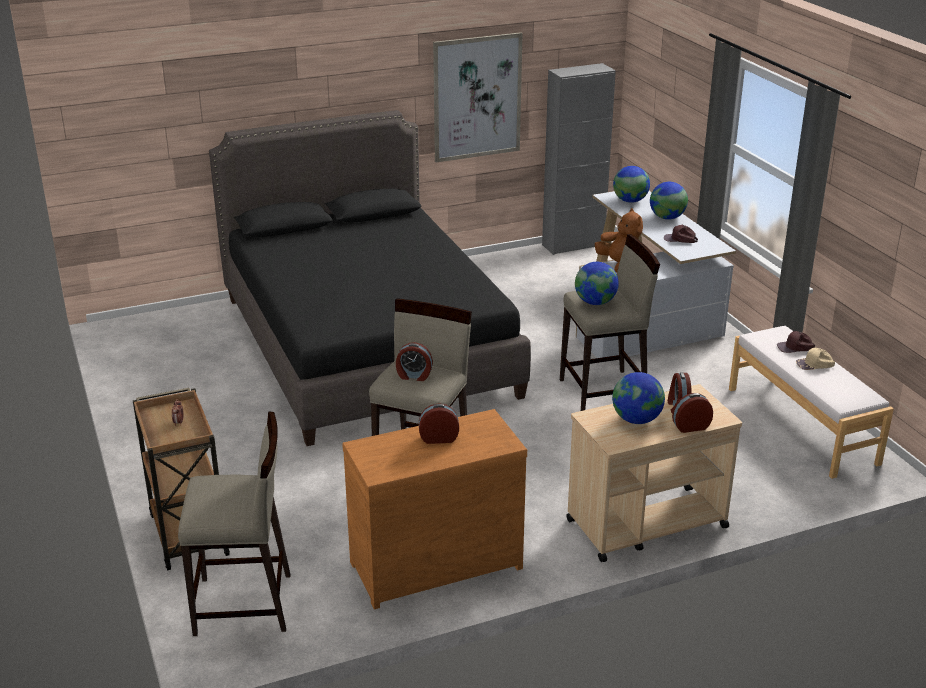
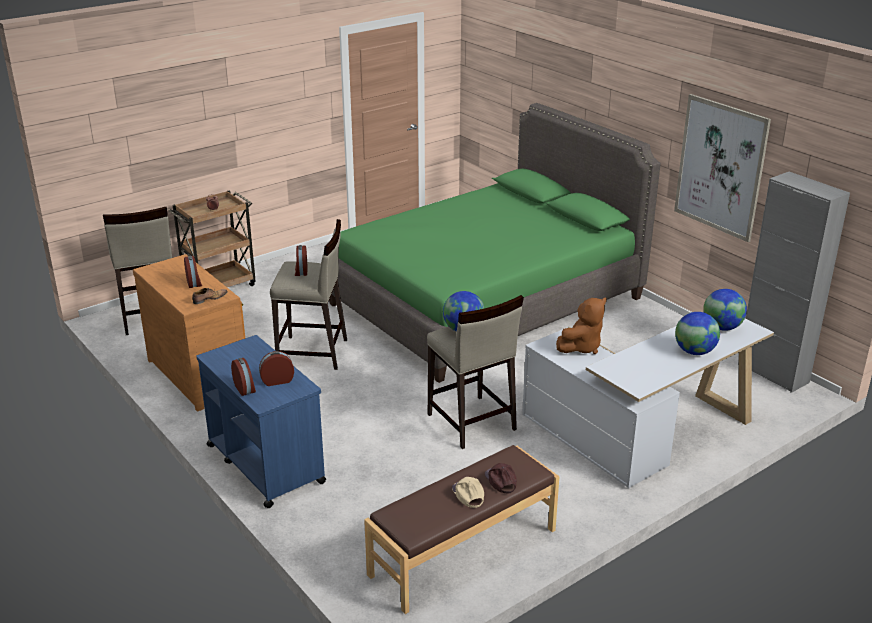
camera: 75 degrees right, 0 degrees up
(366, 346) = (485, 301): black bed -> green bed
(491, 429) = (209, 299): none -> shoe
(636, 420) = (251, 363): globe -> none
(645, 524) = (265, 463): beige cart -> blue cart
(680, 239) = (641, 363): brown cap -> none
(802, 425) = (464, 553): white bench -> brown bench

